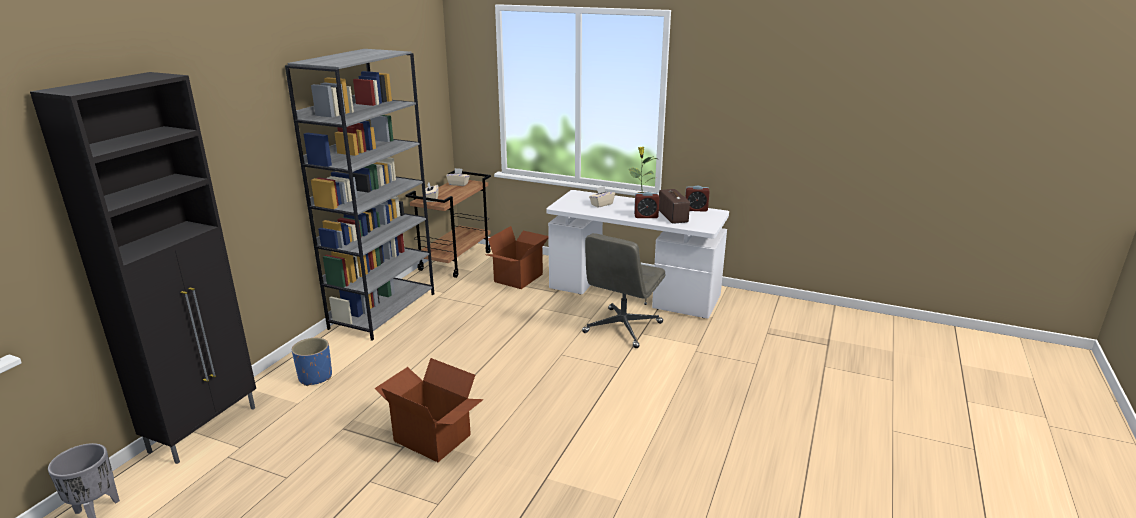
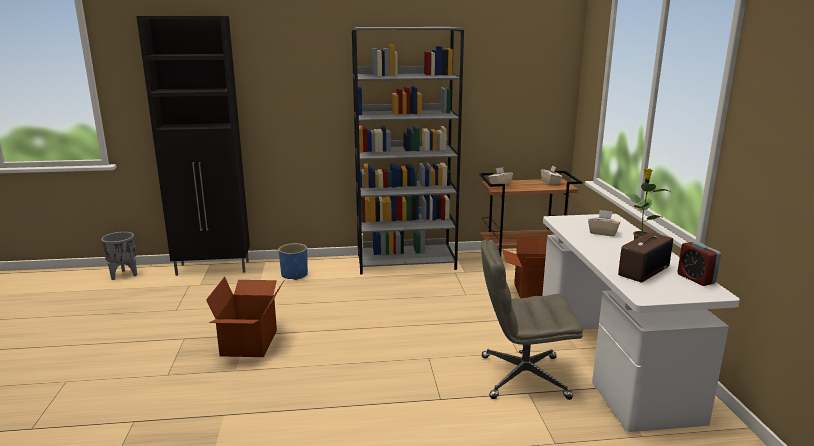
camera: 60 degrees right, 5 degrees down
(646, 216) = (613, 258): alarm clock -> none

